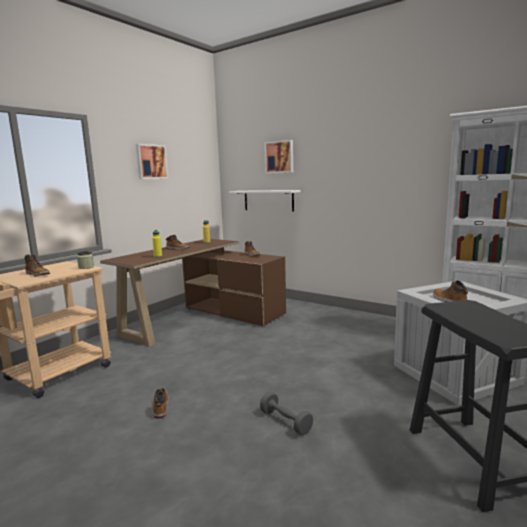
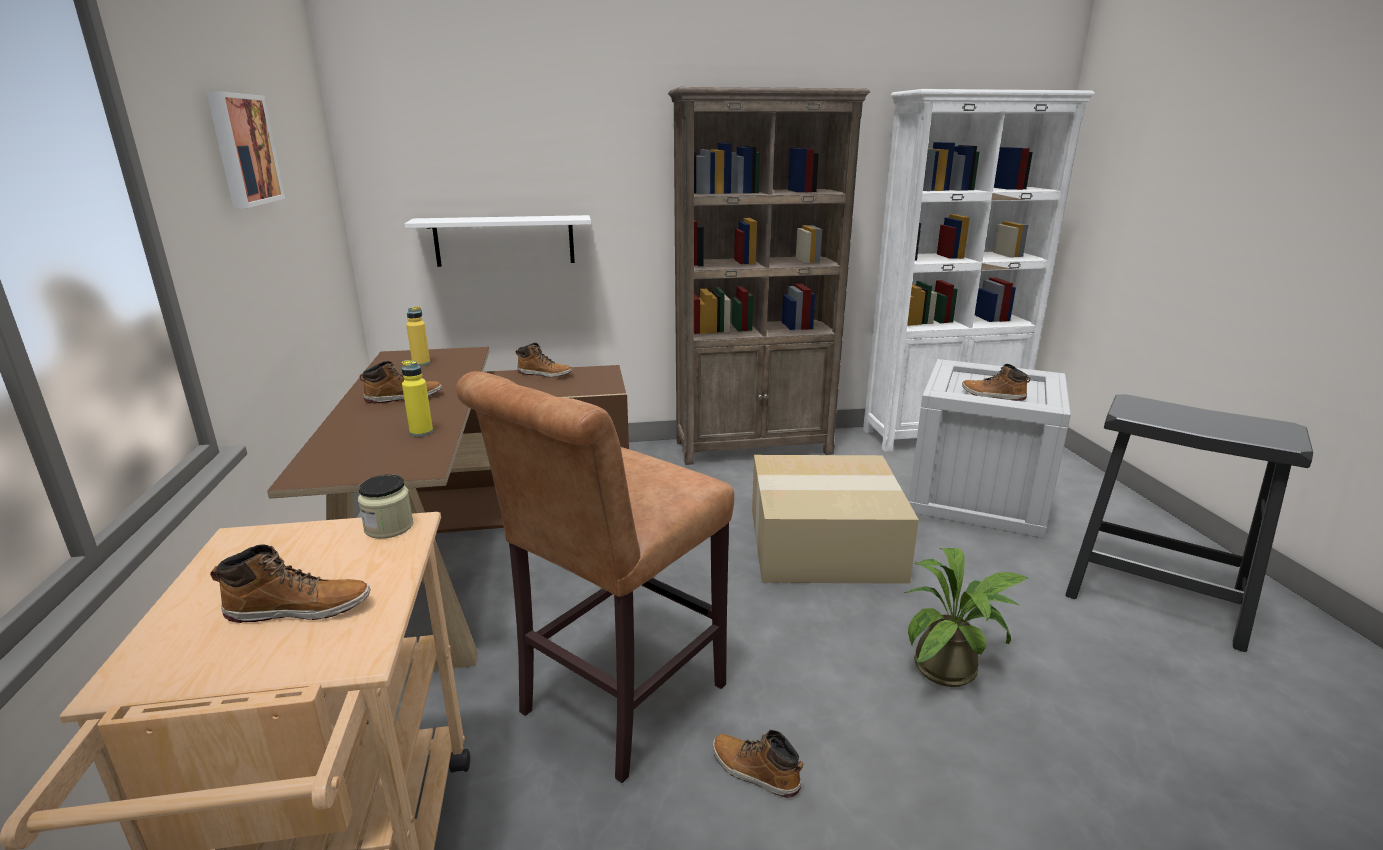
camera: 45 degrees left, 10 degrees up
(161, 372) = (615, 704): none -> brown stool
(279, 157) = (530, 138): picture -> none
(285, 422) = (953, 668): grey dumbbell -> potted plant
(325, 360) = (826, 542): none -> cardboard box
(367, 318) = (754, 447): none -> brown bookcase

